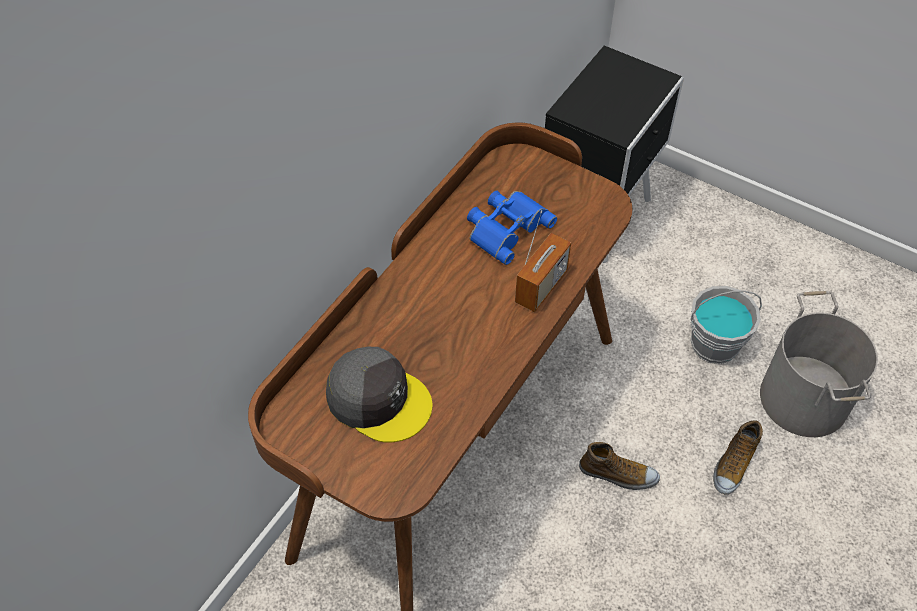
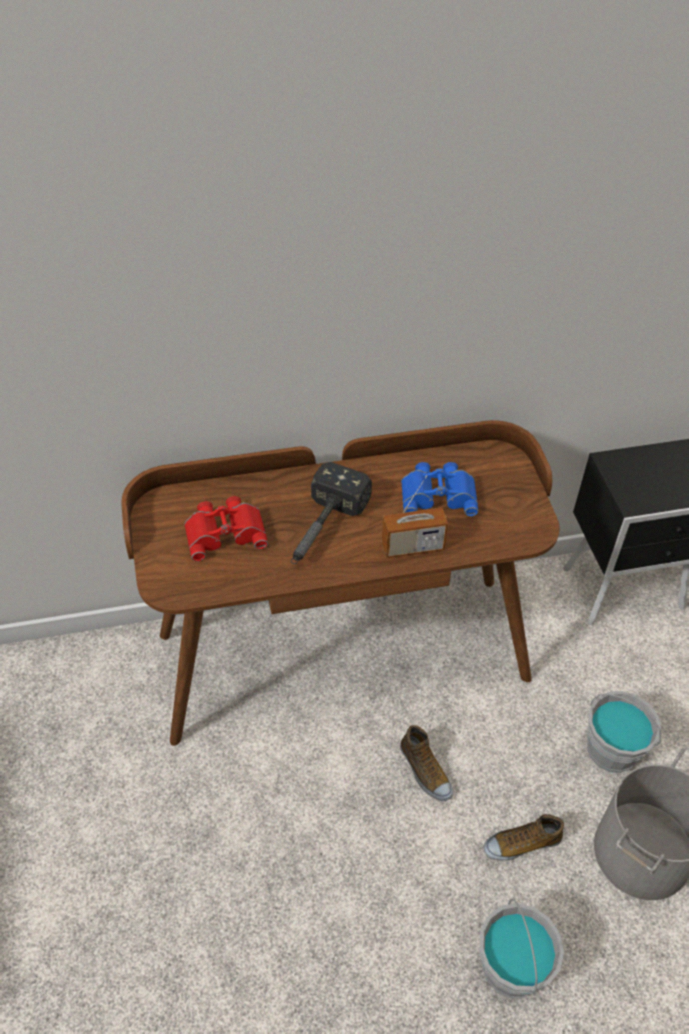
camera: 45 degrees right, 5 degrees down
(378, 399) = (225, 531): grey cap -> red binoculars
(456, 331) = (321, 530): none -> hammer
(818, 554) = (512, 967): none -> grey bucket

